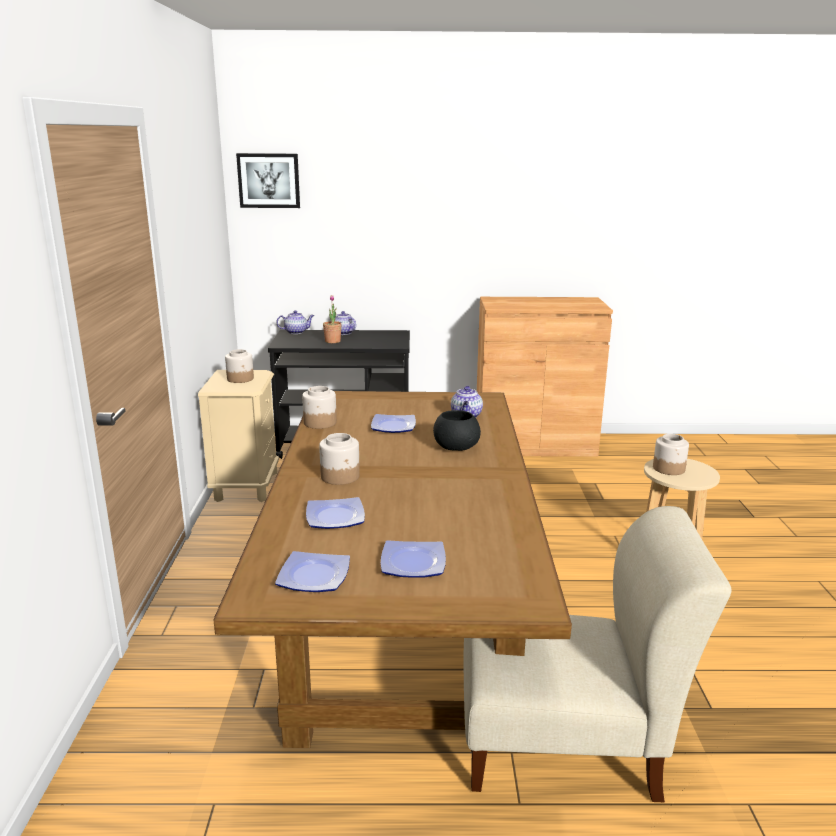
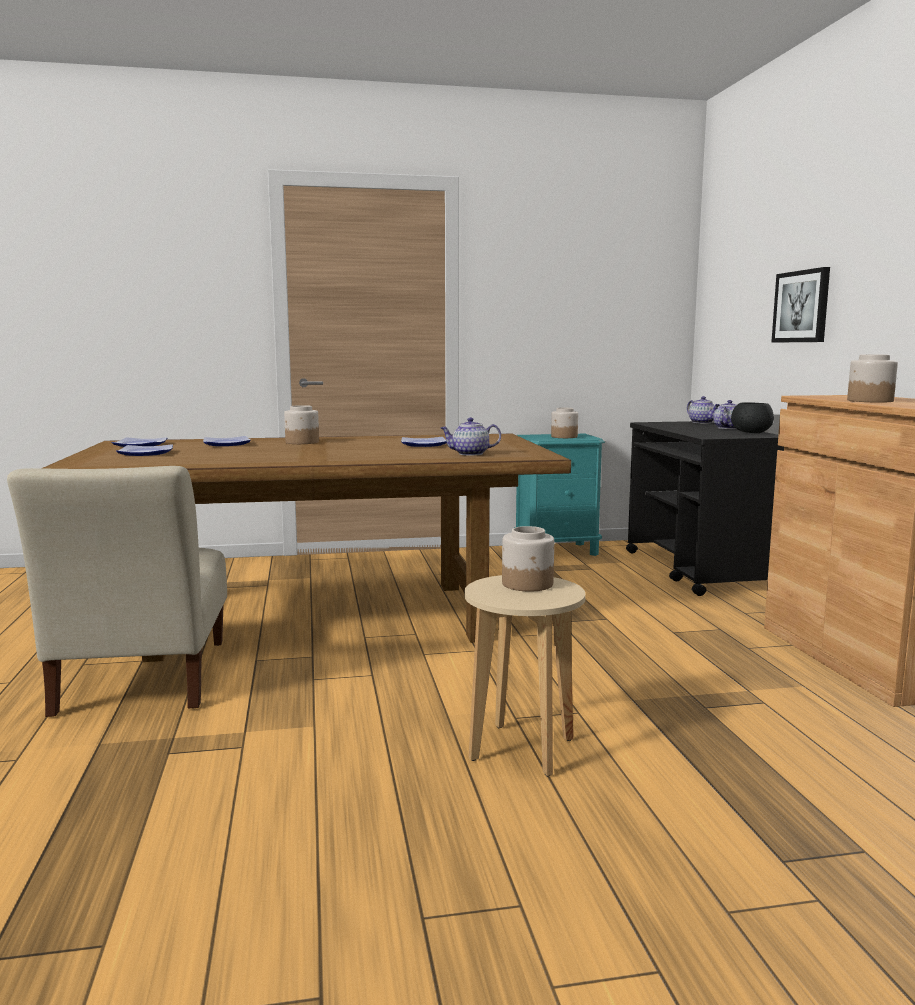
camera: 80 degrees right, 10 degrees down
(246, 486) = (557, 550): beige nightstand -> turquoise nightstand
(269, 180) = (719, 249): picture -> picture (802, 306)
(319, 423) = (423, 436): jar -> jar (869, 401)
(332, 341) = (685, 428): potted plant -> none
(455, 447) = (375, 454): black bowl -> black bowl (752, 432)

